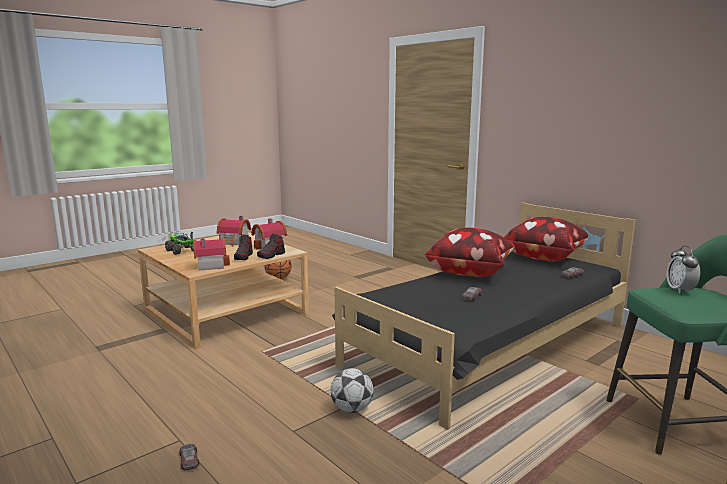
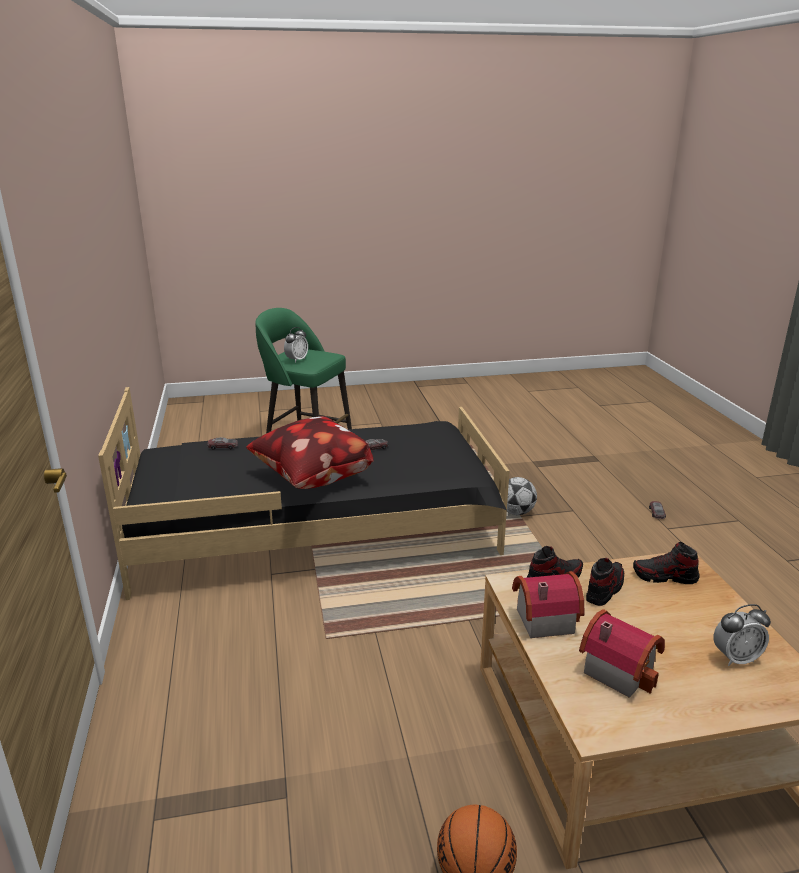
camera: 150 degrees left, 10 degrees up
(182, 251) = (735, 658): toy truck -> alarm clock
(210, 265) = (664, 577): toy house -> shoe
(544, 257) = (170, 480): pillow -> none

